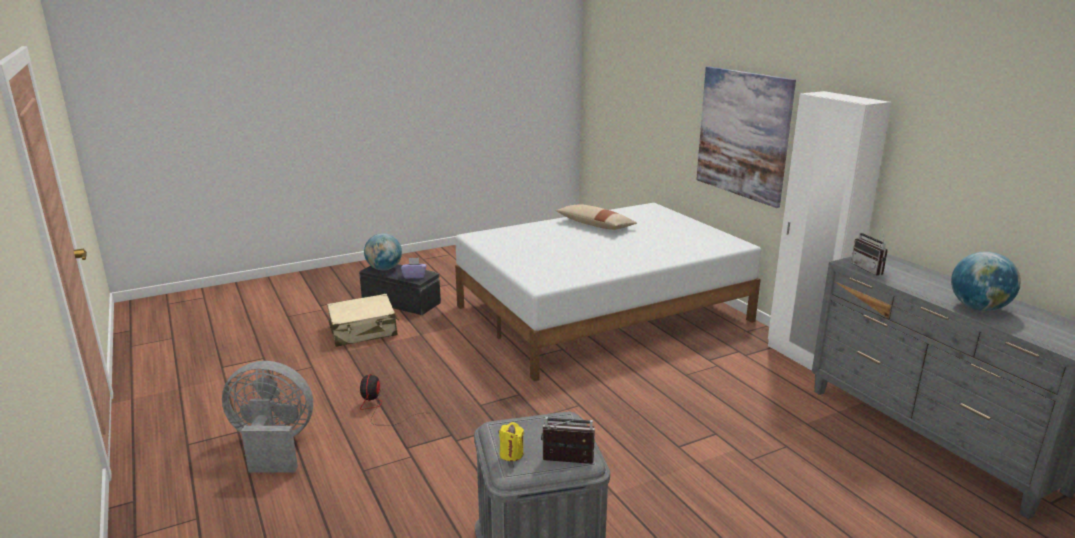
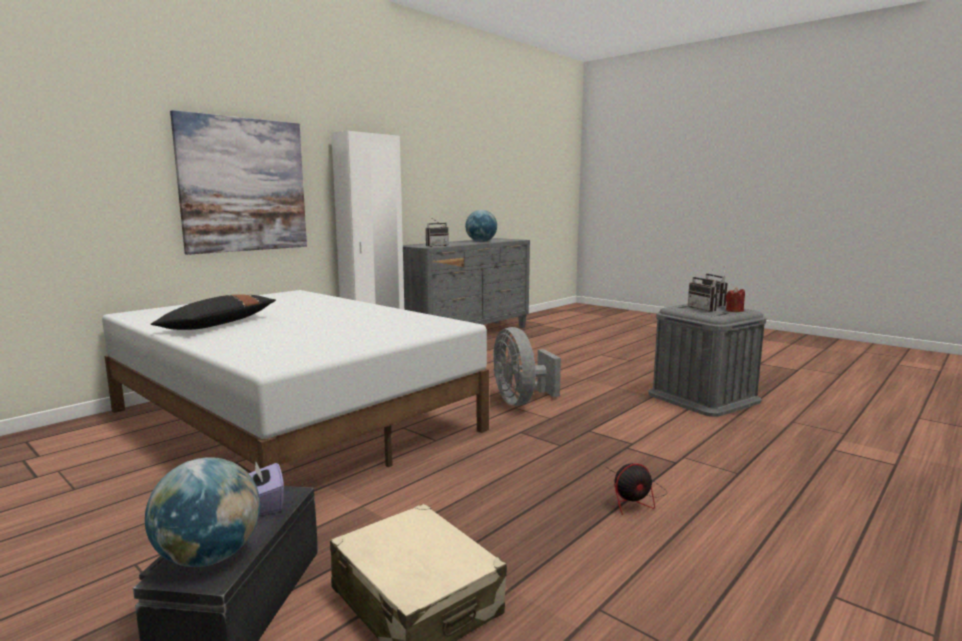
camera: 110 degrees left, 10 degrees down
(273, 446) = (802, 545): grey fan -> grey fan (521, 401)
(511, 454) = (734, 311): yellow candle -> red candle
(538, 436) = (705, 309): none -> radio
(595, 225) = (219, 324): beige pillow -> black pillow

